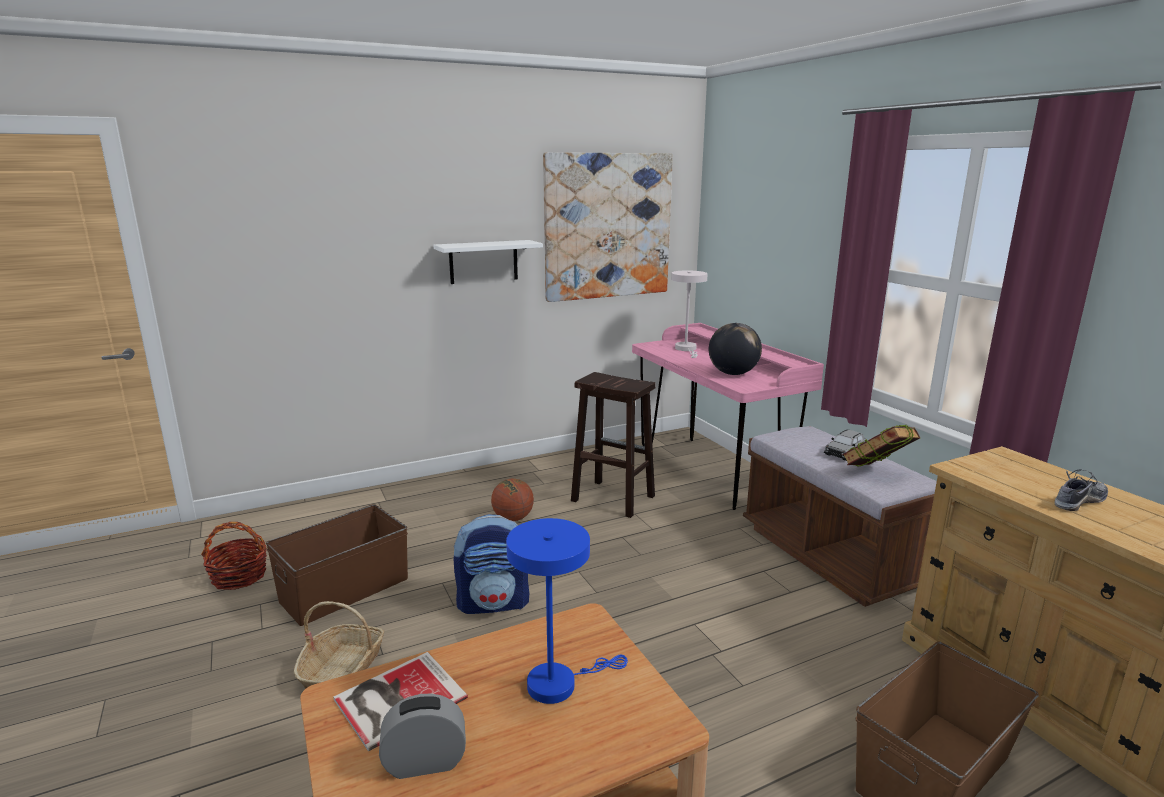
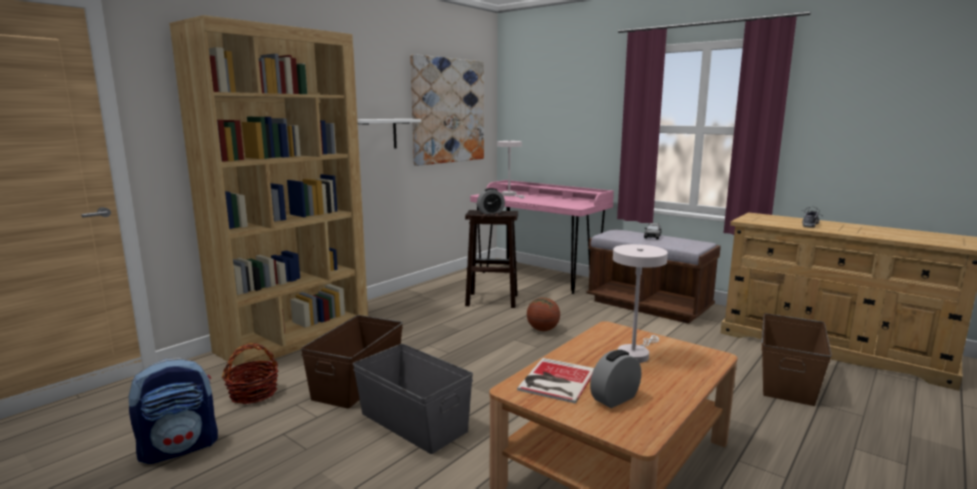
camera: 25 degrees left, 5 degrees down
(343, 668) = (413, 421): basket -> grey storage box
(347, 508) = (295, 338): none -> brown bookcase
(494, 603) = (478, 365): backpack -> backpack (180, 448)
(513, 518) = (436, 321): basketball -> basketball (543, 329)
(559, 683) = (635, 354): blue table lamp -> white table lamp
(613, 381) = (490, 212): none -> alarm clock
(733, 373) = (559, 202): globe -> none
(876, 474) = (680, 242): book -> none

